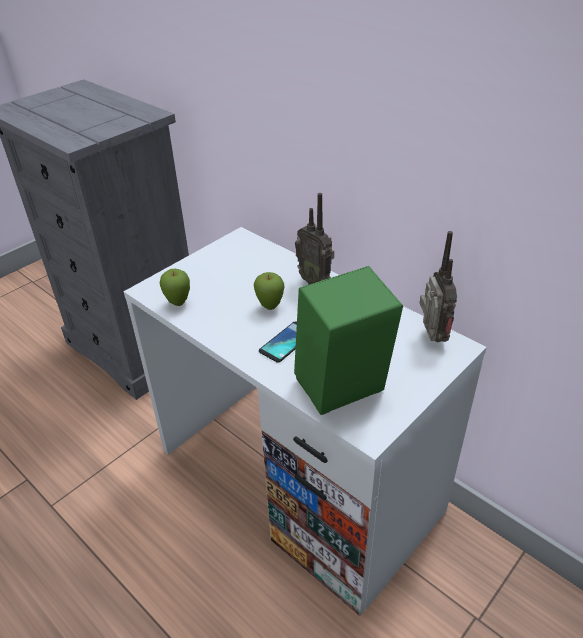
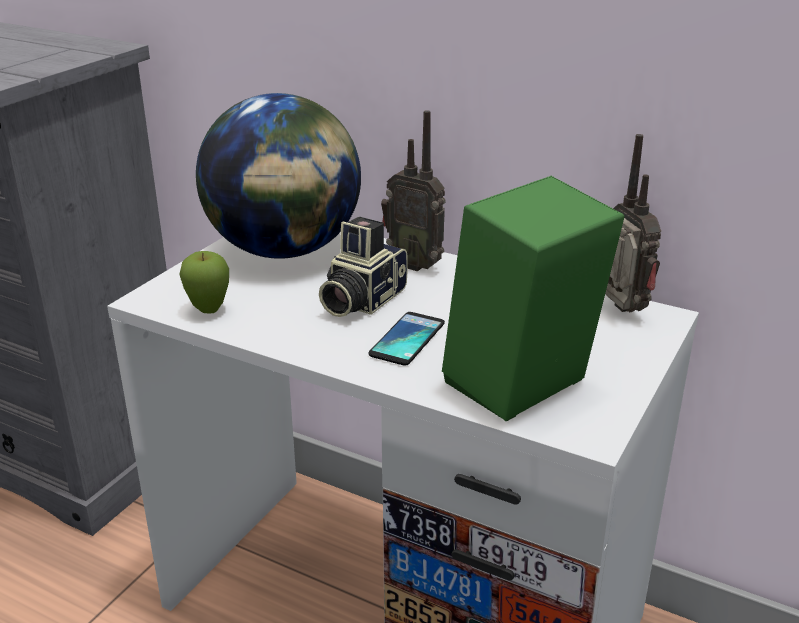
camera: 15 degrees left, 10 degrees down
(239, 261) = (285, 250): none -> globe
(270, 307) = (360, 300): apple -> camera

